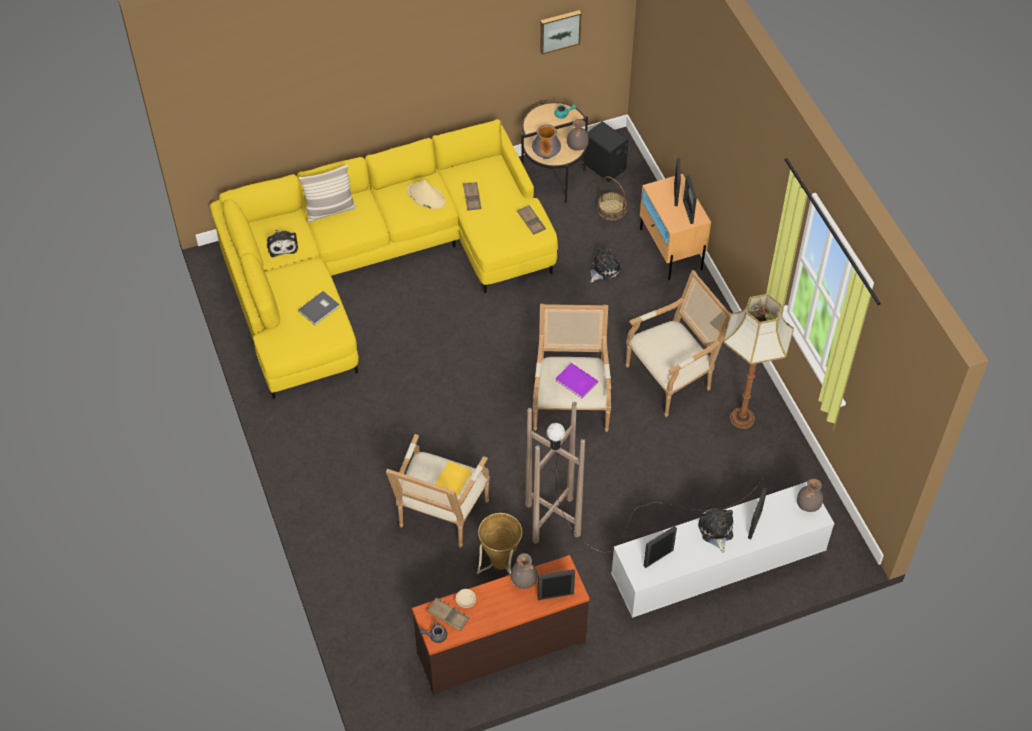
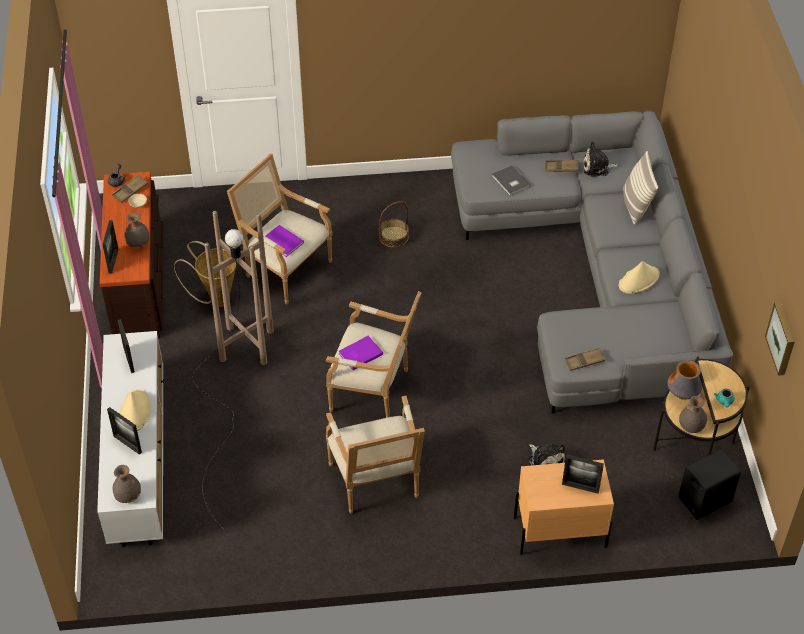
camera: 105 degrees right, 5 degrees down
(376, 264) = (599, 274): yellow sofa -> grey sofa
(453, 481) = (282, 242): yellow book -> purple book
(472, 198) = (630, 319): brown tray -> brown tray (561, 168)
(611, 209) = (634, 490): basket -> basket (393, 236)
(688, 212) = (549, 492): picture frame -> none
(716, 531) = (135, 411): plush toy -> beige hat
(742, 417) = (304, 533): floor lamp -> none

